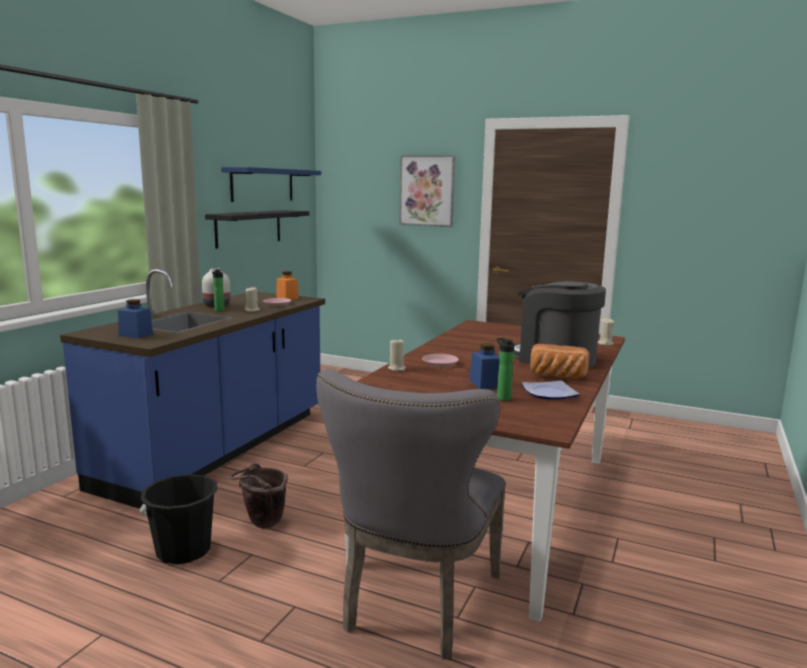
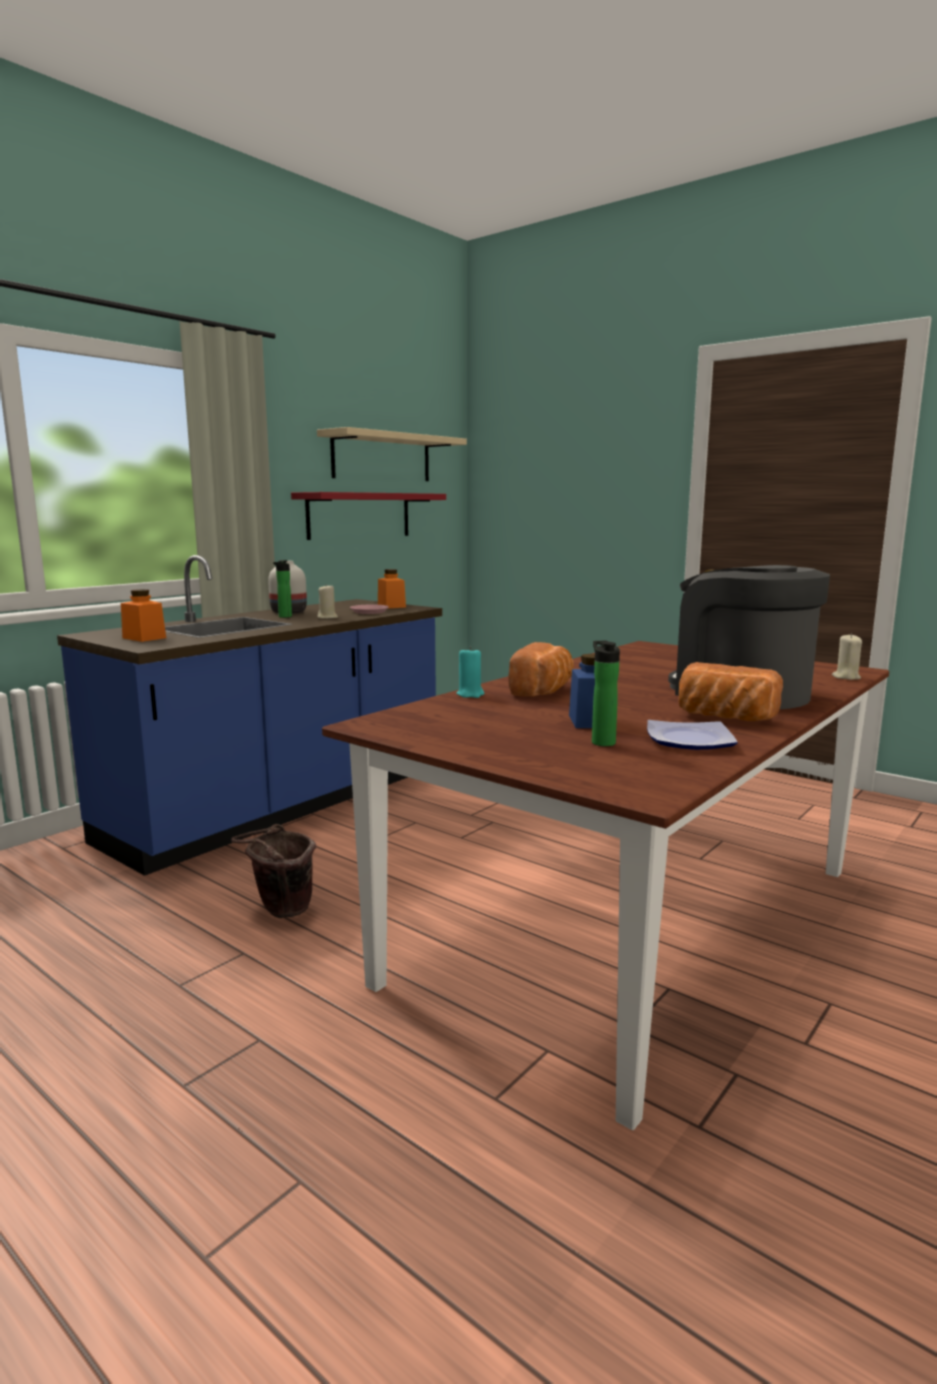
camera: 15 degrees right, 0 degrees up
(136, 335) = (144, 638): blue jar -> orange jar
(183, 550) = (159, 936): black bucket -> none
(249, 228) = (359, 515): black shelf -> red shelf
(262, 185) = (382, 457): blue shelf -> beige shelf
(397, 368) = (470, 694): beige candle -> turquoise candle
(416, 606) = (438, 1068): grey chair -> none
(427, 191) = (613, 461): picture -> none
(440, 363) = (544, 691): pink plate -> bread

